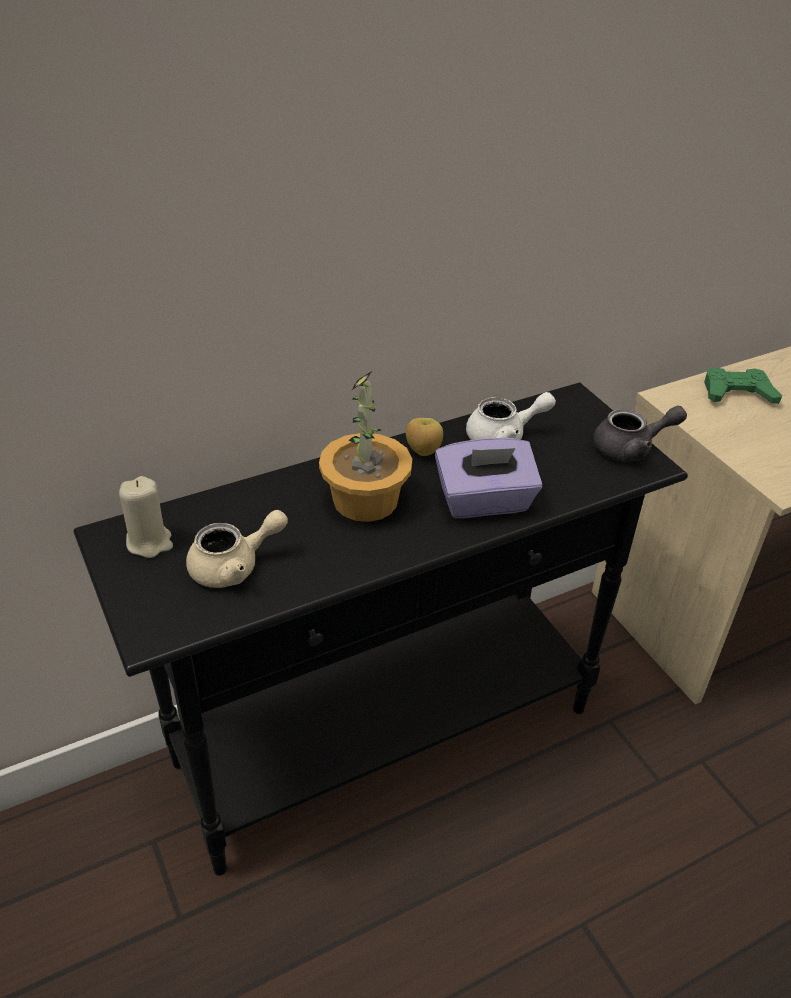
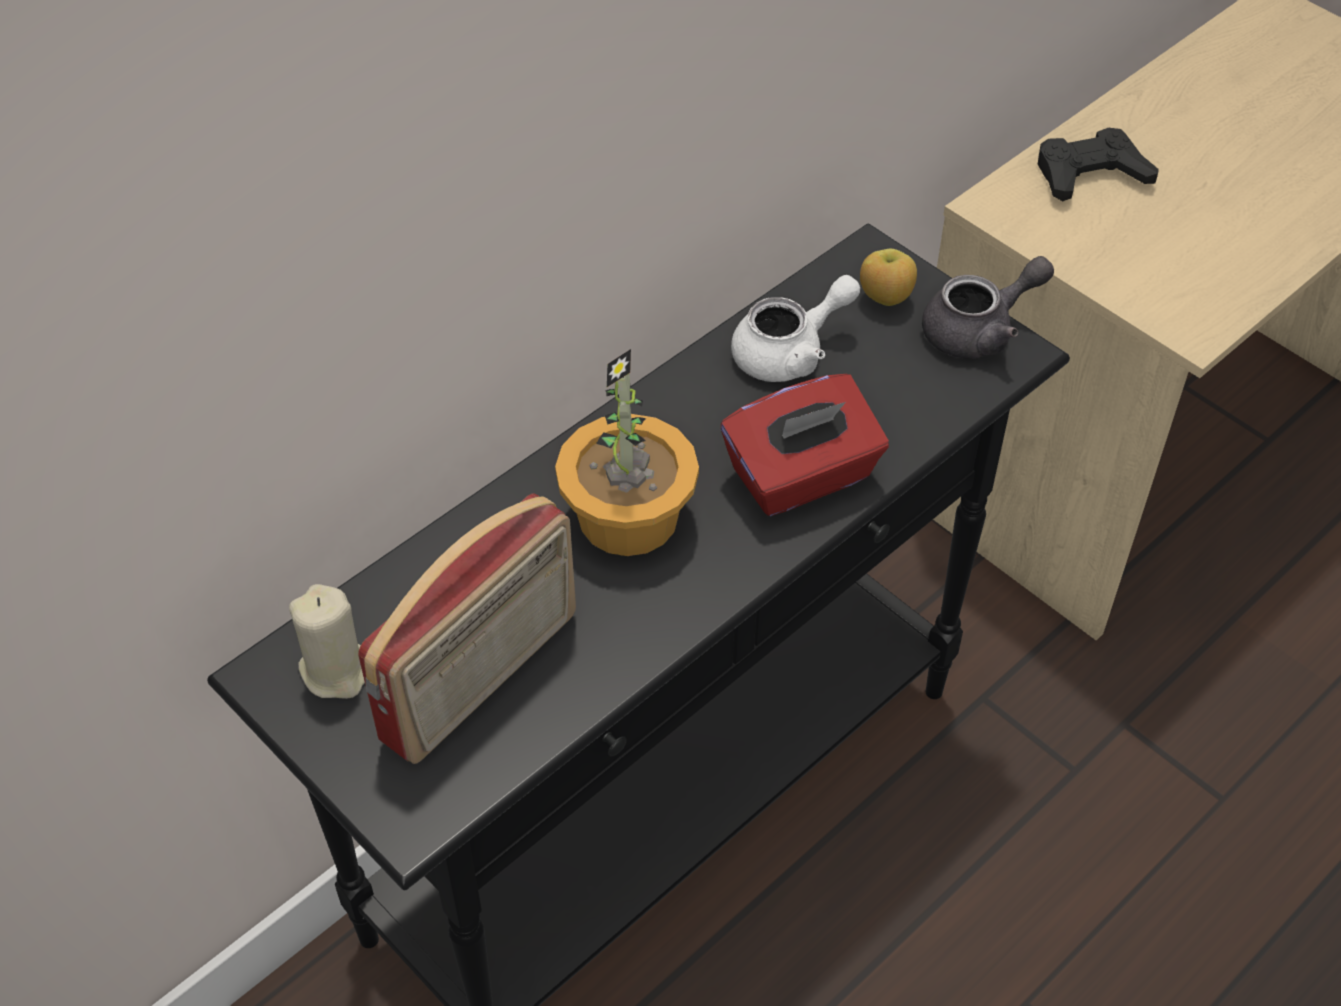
camera: 15 degrees left, 10 degrees up
(234, 566) = (483, 678): beige teapot -> radio
(423, 452) = (681, 410): apple -> apple (885, 298)
(484, 502) = (802, 477): purple tissue box -> red tissue box
(737, 393) = (1090, 174): green game controller -> black game controller

